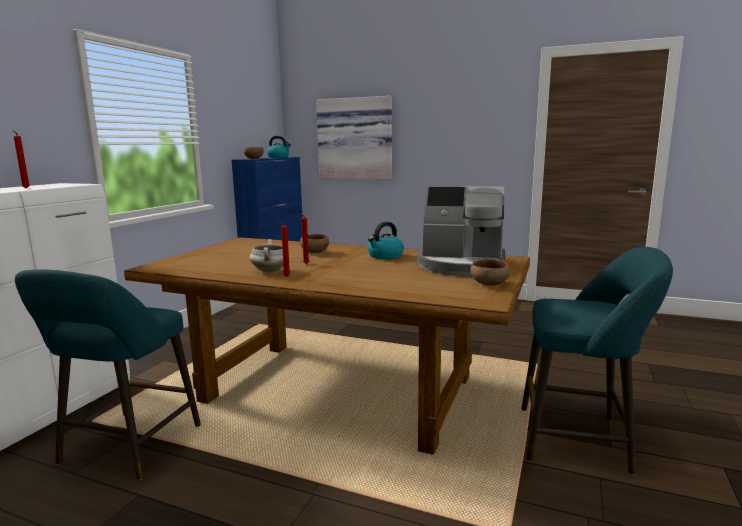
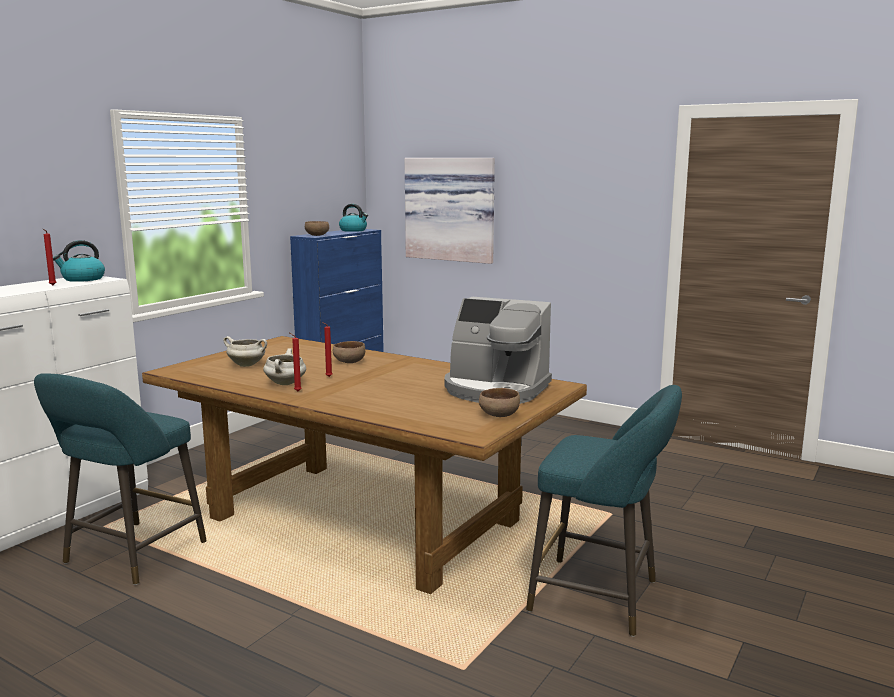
camera: 10 degrees right, 0 degrees up
(224, 259) = (247, 365): none -> white cooking pot
(385, 256) = (422, 372): kettle -> kettle (82, 279)

